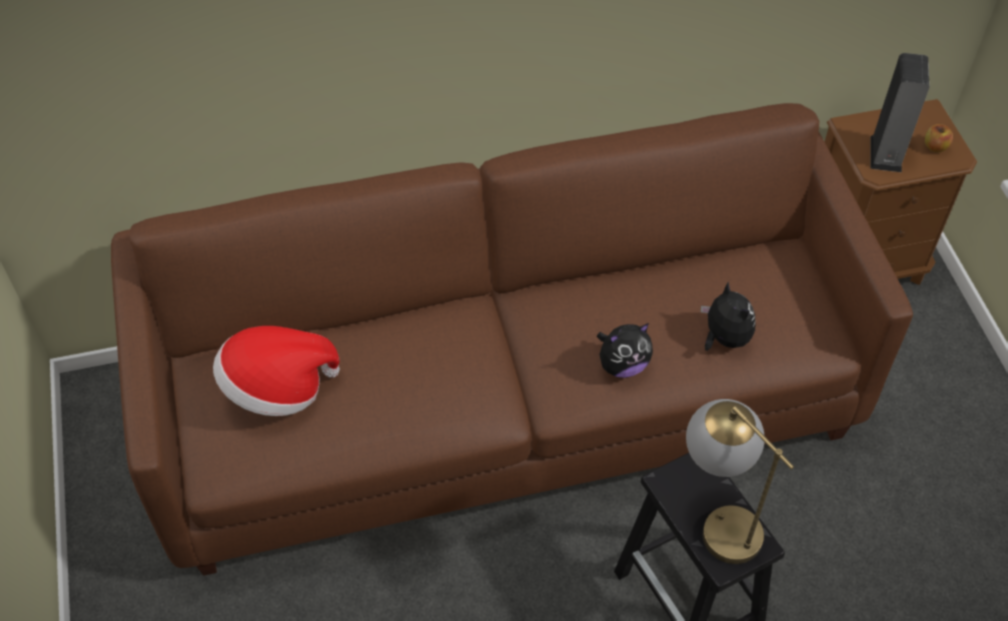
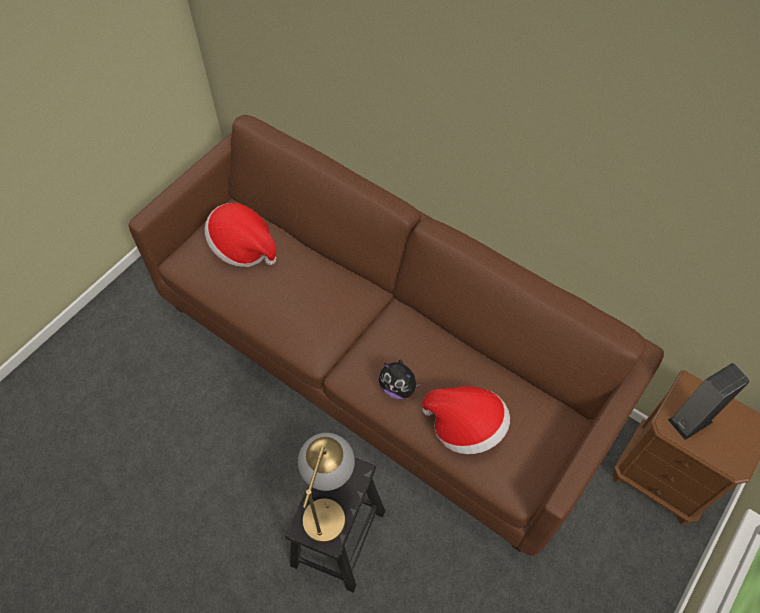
camera: 50 degrees right, 5 degrees up
(724, 338) = (465, 427): plush toy -> hat
(935, 147) = (730, 447): apple -> none

